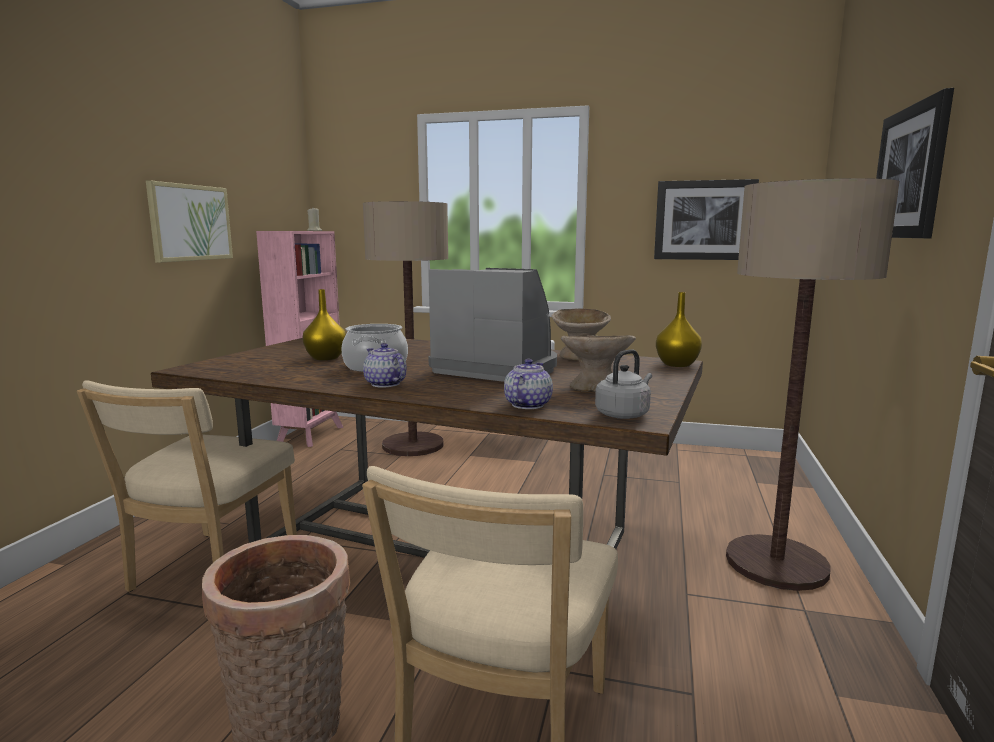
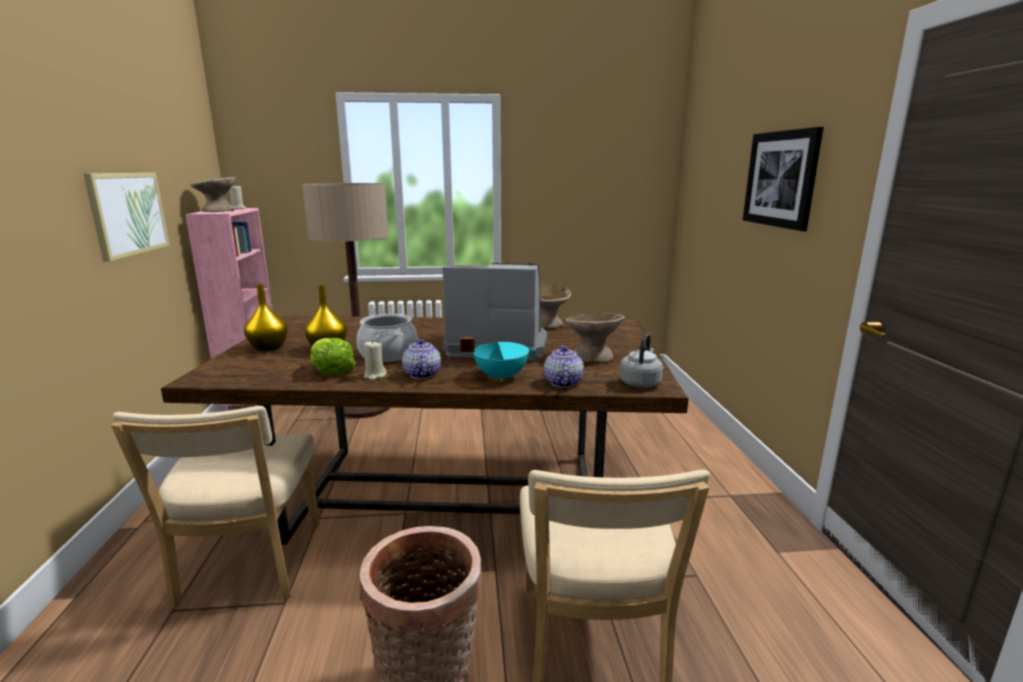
camera: 20 degrees left, 5 degrees up
(290, 230) = (218, 211): none -> beige bowl
(305, 374) = (331, 371): none -> lettuce
(339, 380) = (374, 375): none -> beige candle
(385, 384) = (421, 374): teapot -> teapot turned 45 degrees clockwise
(465, 393) = (500, 376): none -> turquoise cooking pot
(678, 364) = (625, 326): yellow vase -> yellow vase (269, 348)
(704, 220) = (596, 195): picture -> none
(776, 563) = (696, 463): floor lamp -> none

